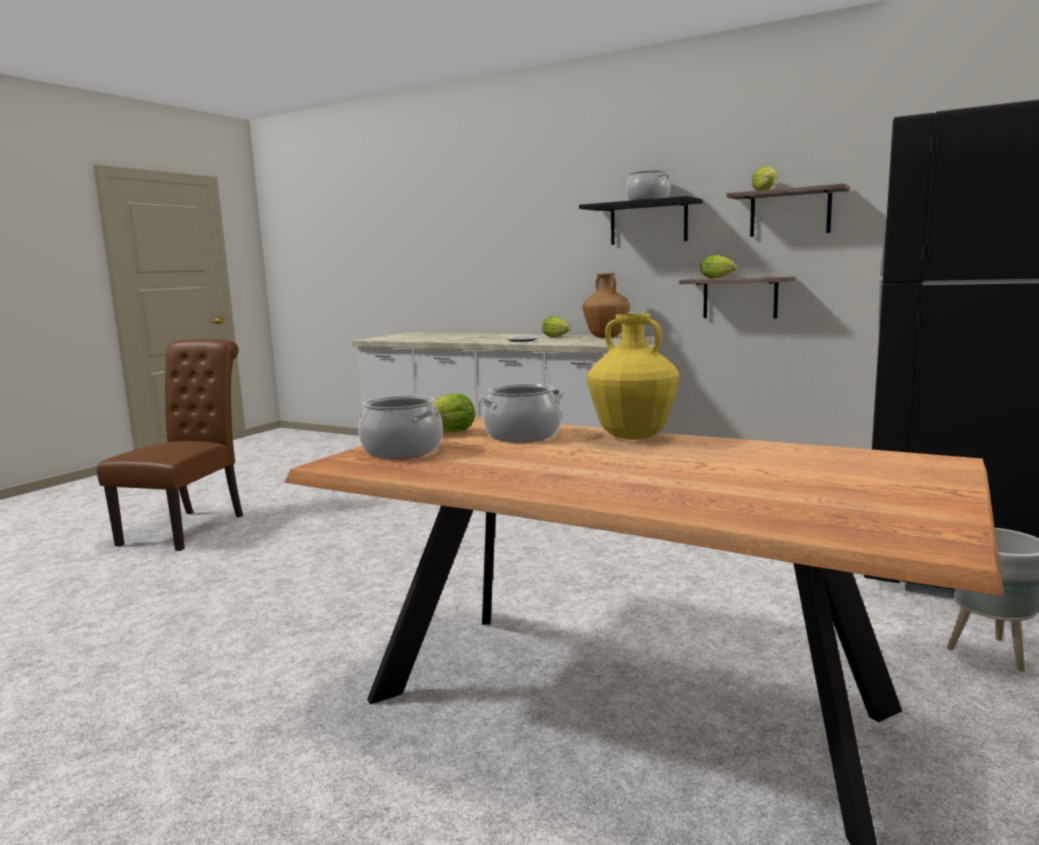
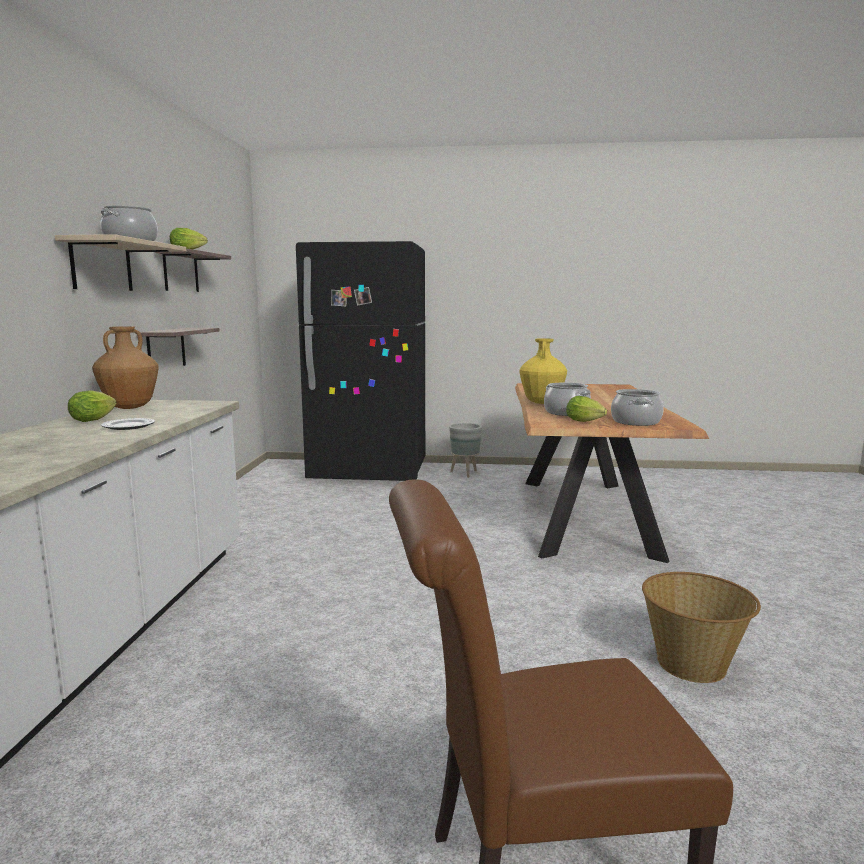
camera: 115 degrees left, 0 degrees up
(205, 615) = (692, 664): none -> basket
(648, 223) = (101, 266): black shelf -> beige shelf
(718, 278) = (172, 330): lettuce -> none

